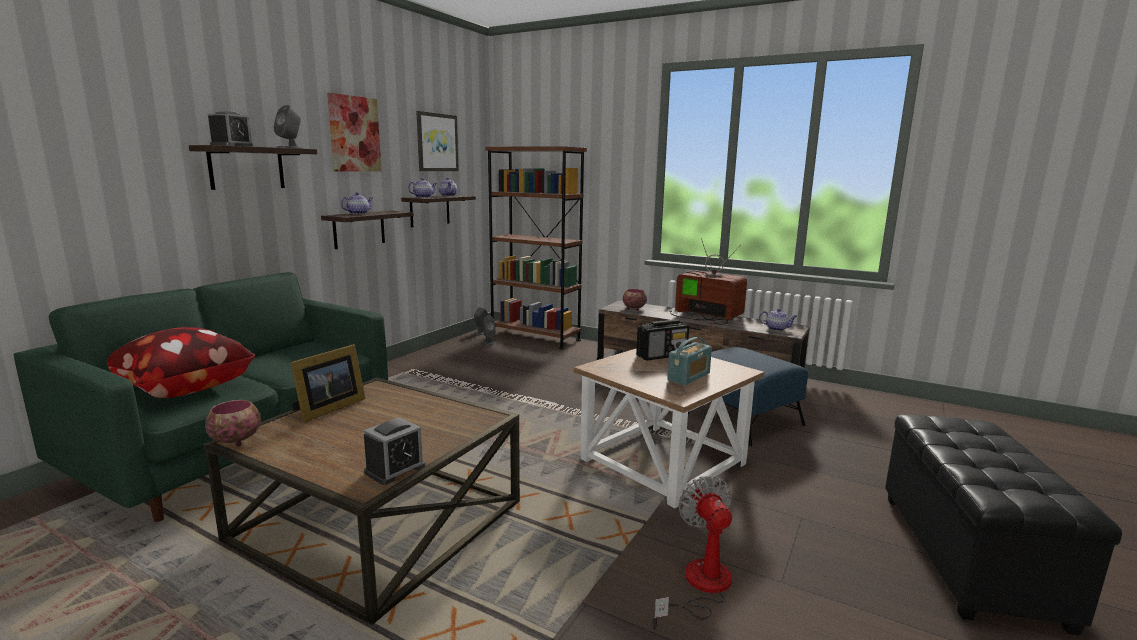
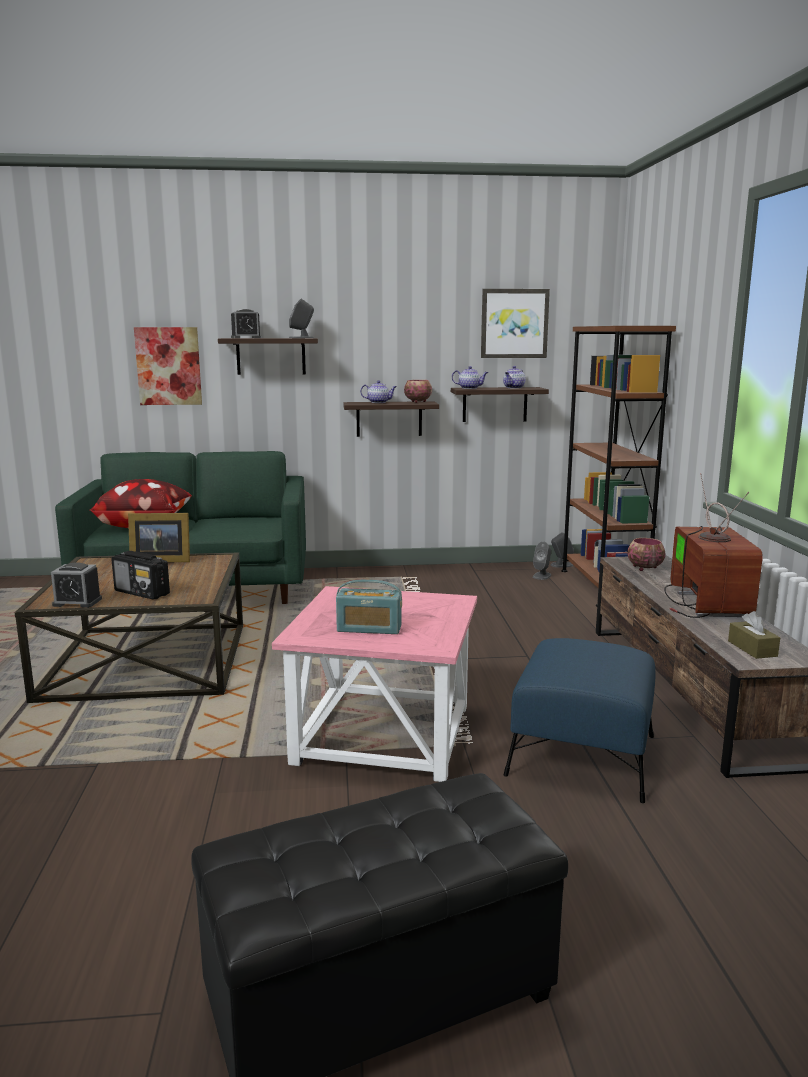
camera: 55 degrees right, 0 degrees up
(236, 440) = (86, 560): bowl -> bowl (418, 402)
(354, 134) = (391, 320): picture -> picture (168, 366)
(662, 355) = (425, 606): radio -> radio (142, 593)
(662, 461) = (386, 733): brown side table -> pink side table
(700, 586) = (157, 810): fan -> none
(777, 329) = (752, 648): teapot -> brown tissue box

